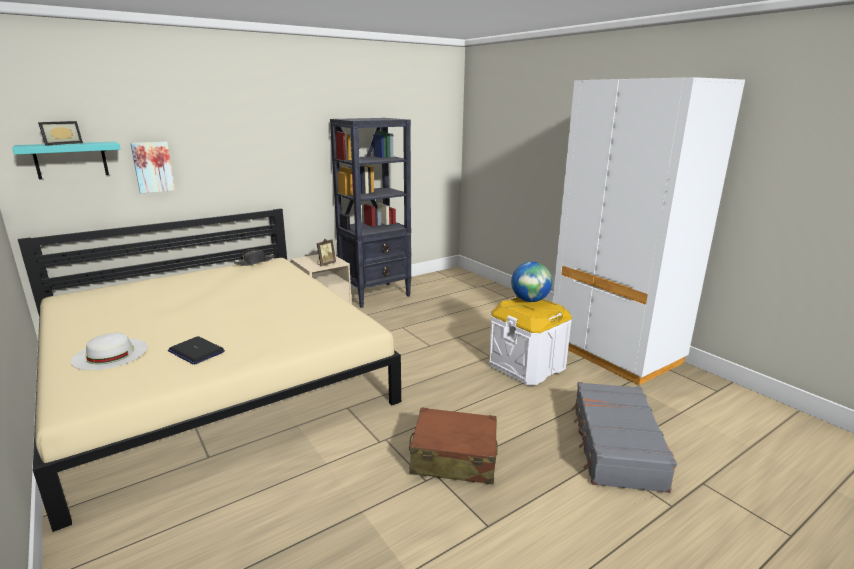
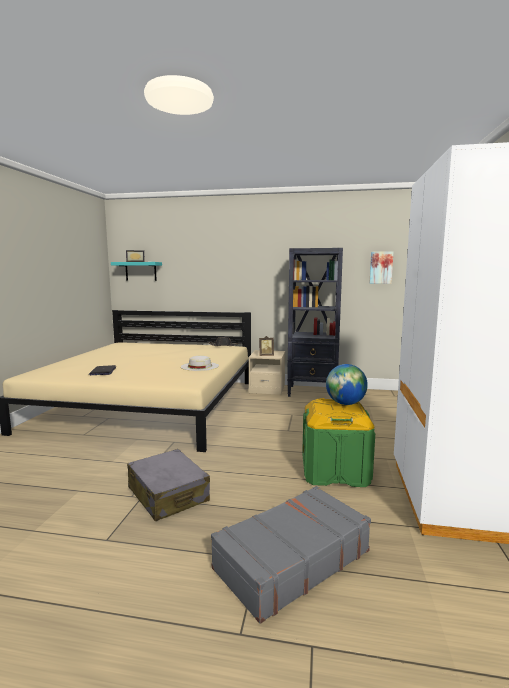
camera: 45 degrees right, 10 degrees down
(110, 354) = (79, 363): white hat -> white hat (199, 366)
(153, 167) = (178, 278): picture -> picture (381, 267)
(453, 458) = (168, 495): brown suitcase -> grey suitcase
(526, 366) = (335, 471): white storage box -> green storage box

